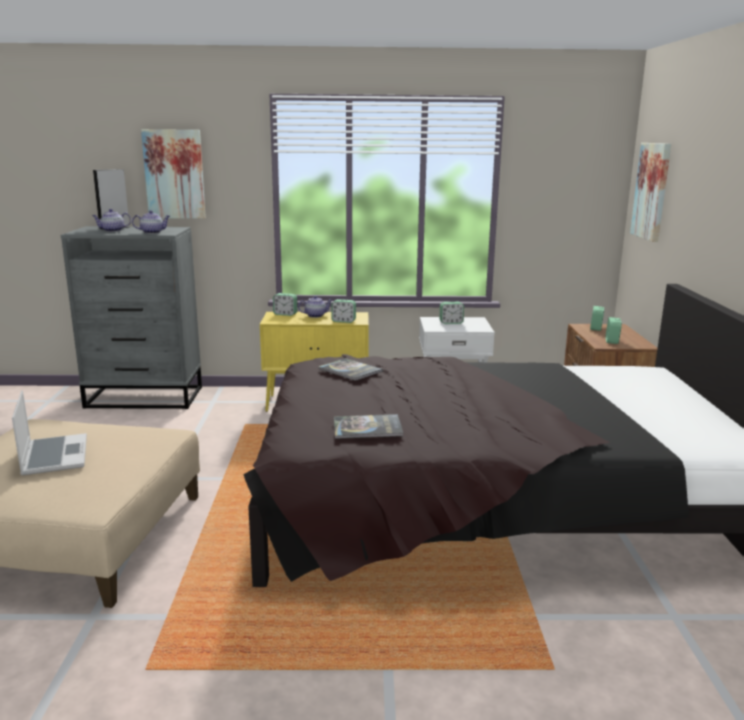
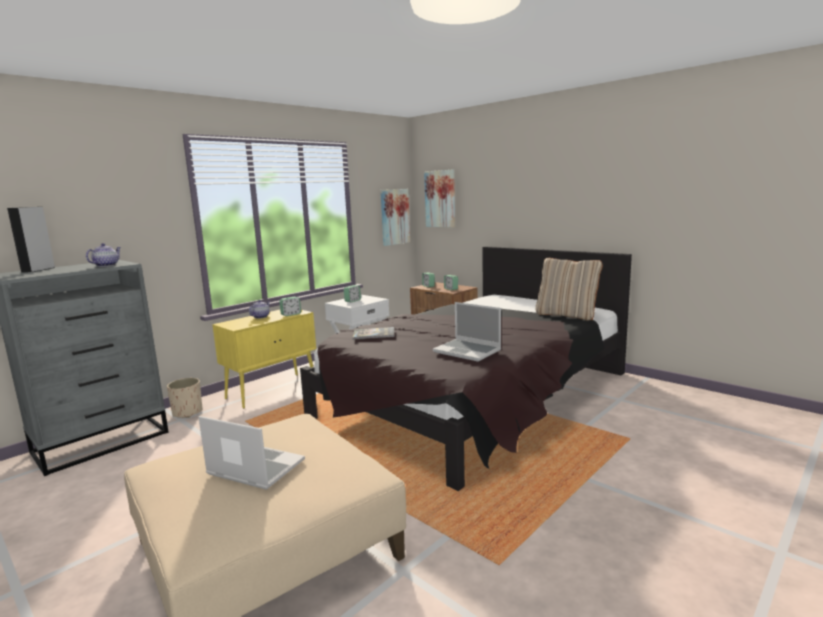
camera: 45 degrees left, 5 degrees down
(112, 231) = (51, 271): teapot -> none
(174, 174) = (95, 209): picture -> picture (394, 217)
(227, 397) = (187, 412): none -> beige planter
(285, 314) = (234, 321): alarm clock -> none
(367, 428) = (468, 351): book -> laptop
(657, 436) = (567, 315): none -> beige pillow

